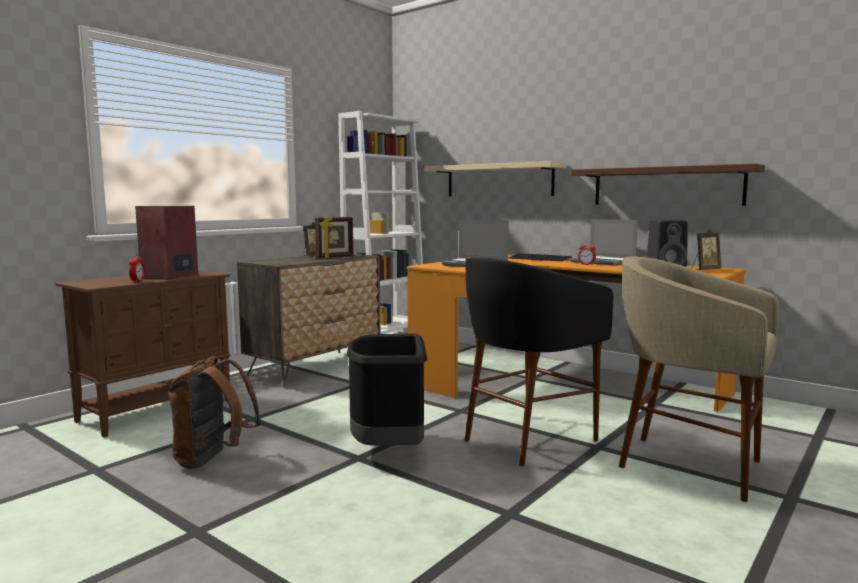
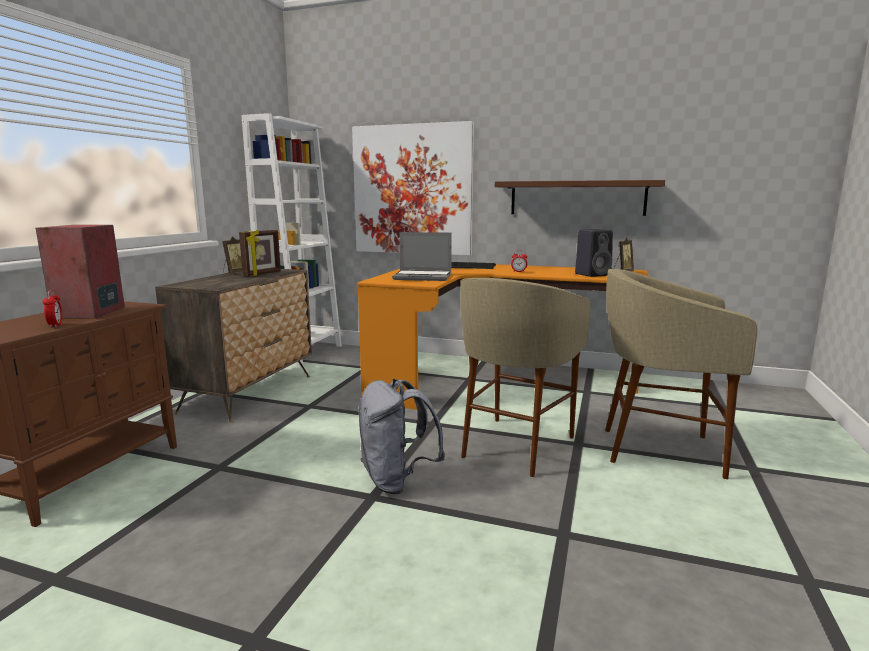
camera: 20 degrees left, 5 degrees up
(213, 460) = (207, 532): brown backpack -> none
(389, 449) = (397, 480): black trash can -> grey backpack
(498, 180) = (412, 190): beige shelf -> picture
(528, 439) = (515, 446): black stool -> beige stool
(603, 262) = (527, 268): laptop -> none

